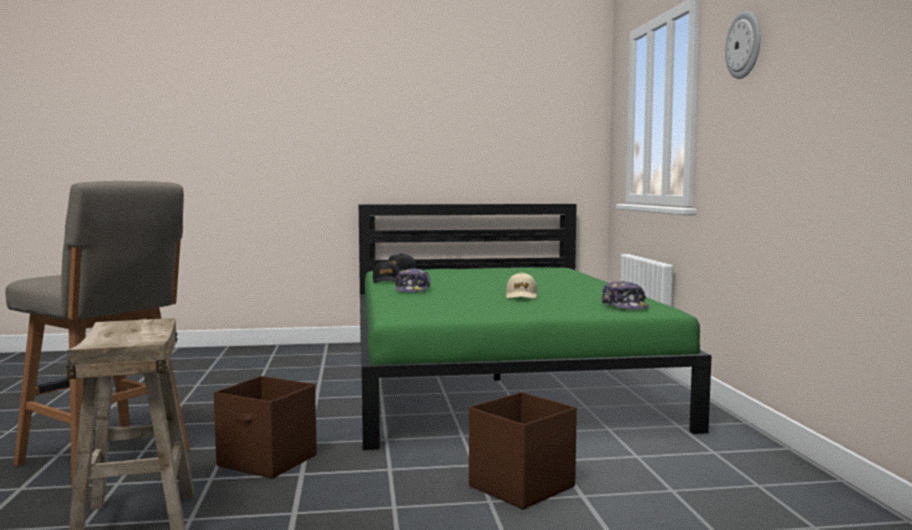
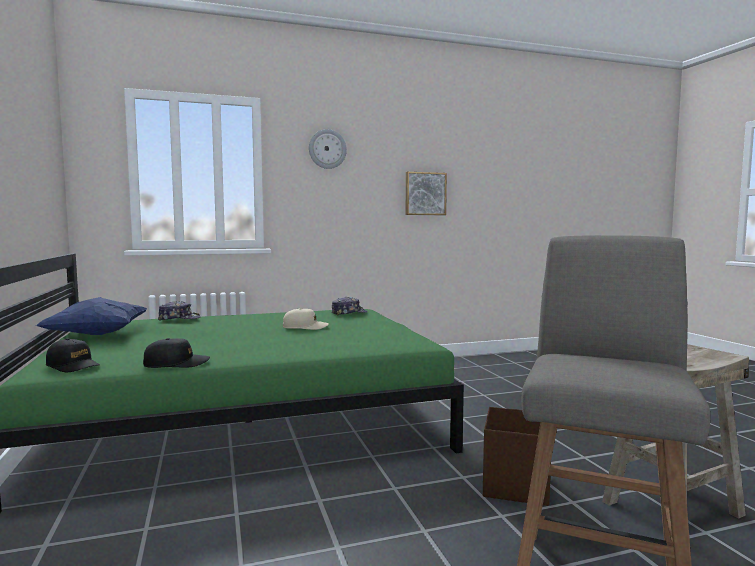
camera: 100 degrees left, 0 degrees up
(412, 290) = (266, 350): cap -> cap (179, 318)
(499, 269) = (97, 335): none -> blue pillow
(520, 487) = (485, 406): brown storage box -> none
(863, 96) = (425, 194): none -> picture

